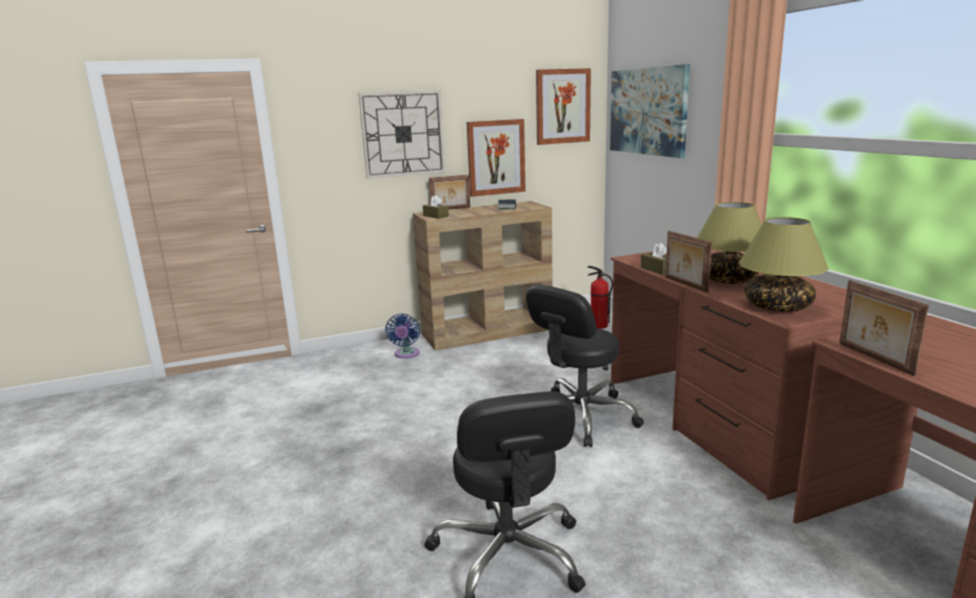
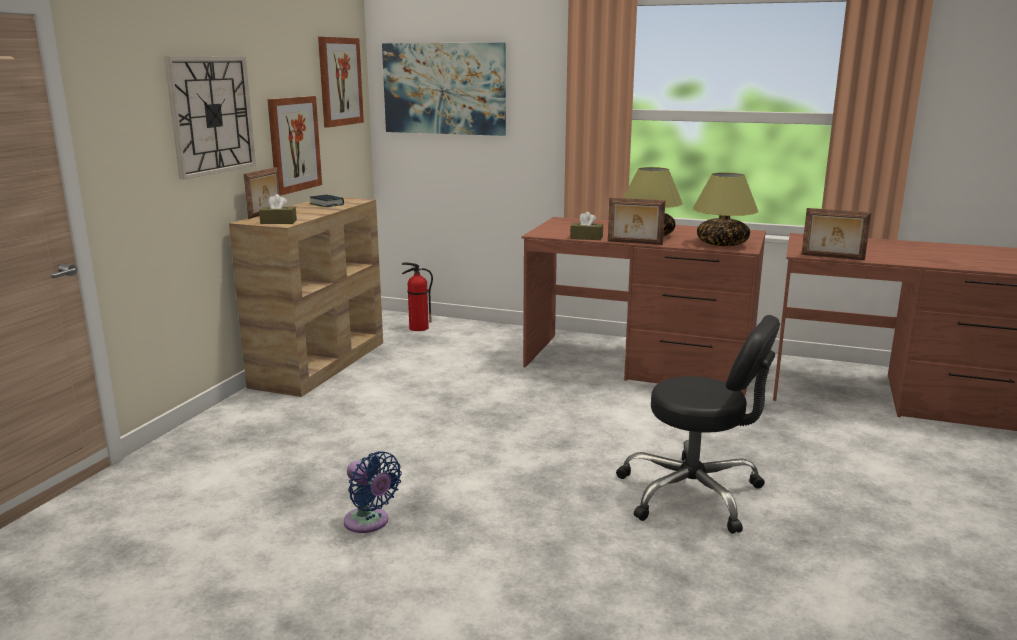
camera: 50 degrees left, 0 degrees up
(406, 354) = (276, 411): blue fan -> blue fan (369, 523)
(579, 419) = (554, 398): black office chair -> none

